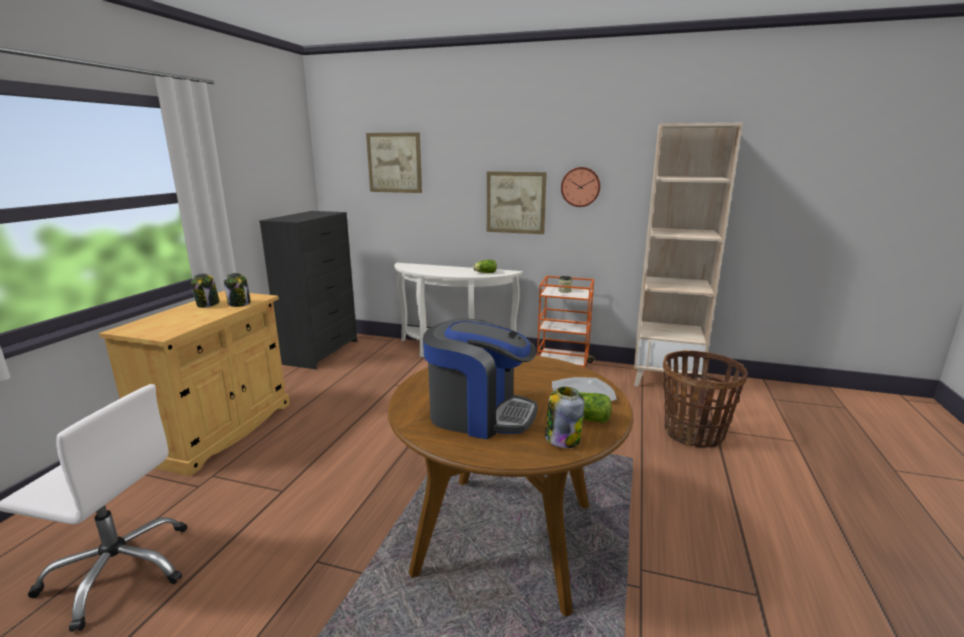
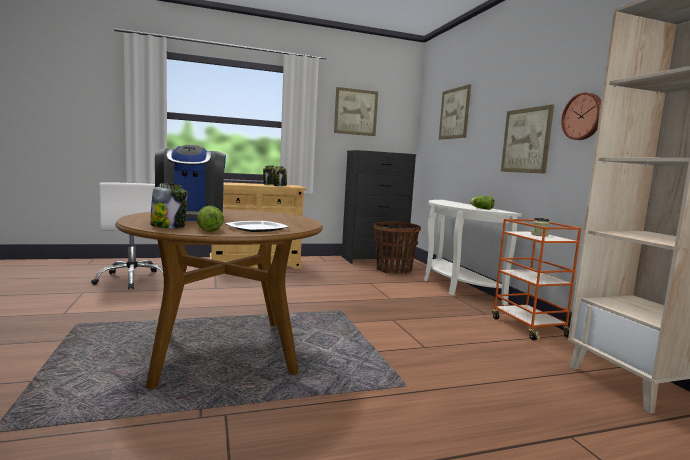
camera: 55 degrees right, 10 degrees down
(254, 161) = (356, 112): none -> picture
(694, 433) = (528, 419): basket -> basket (393, 270)

